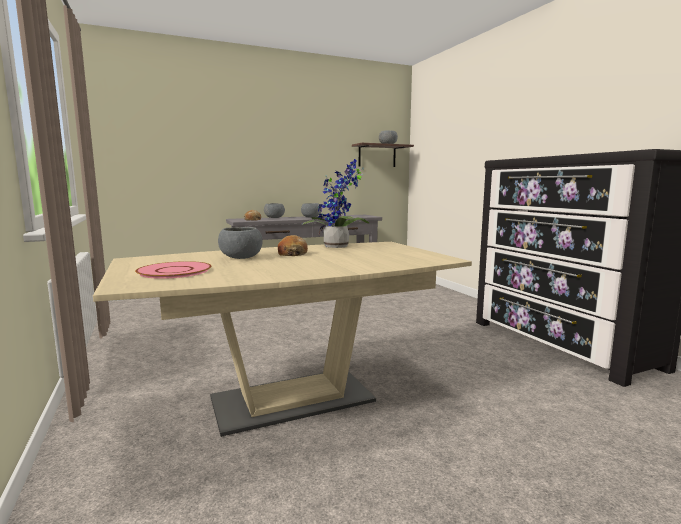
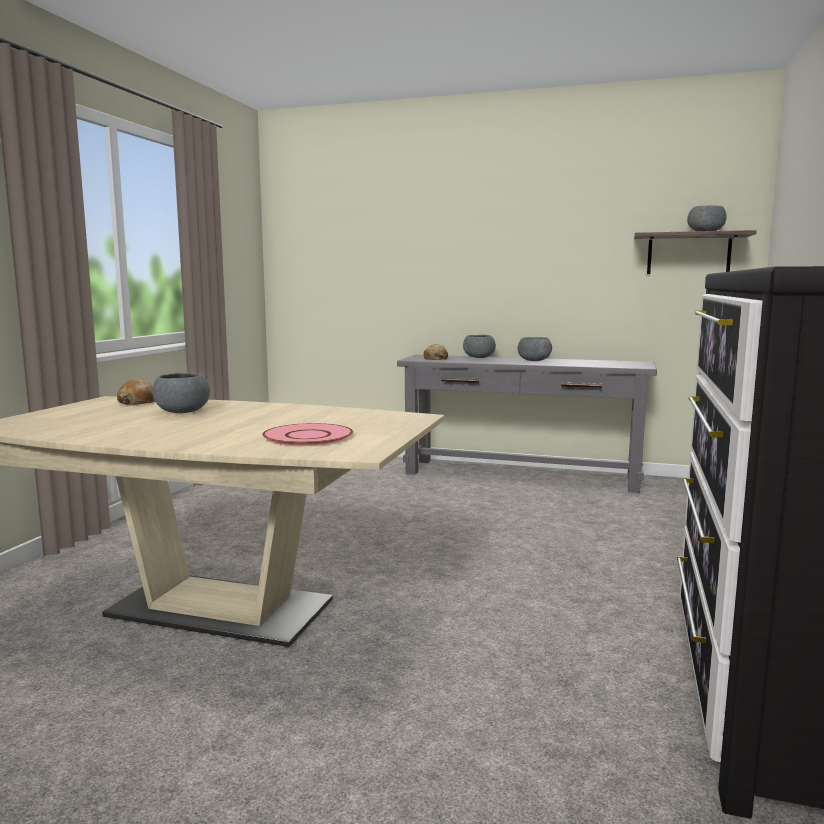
camera: 40 degrees right, 0 degrees up
(175, 271) = (76, 417): pink plate -> pink plate (308, 436)
(292, 254) = (246, 414): bread -> bread (138, 402)
(338, 247) = (334, 413): potted plant -> none

